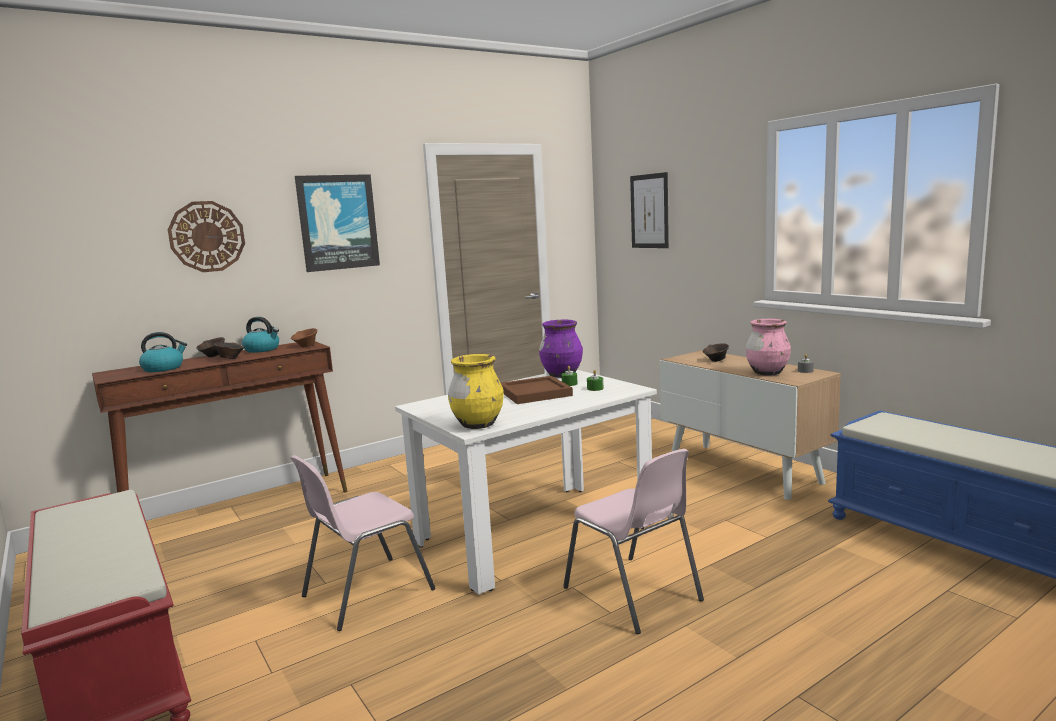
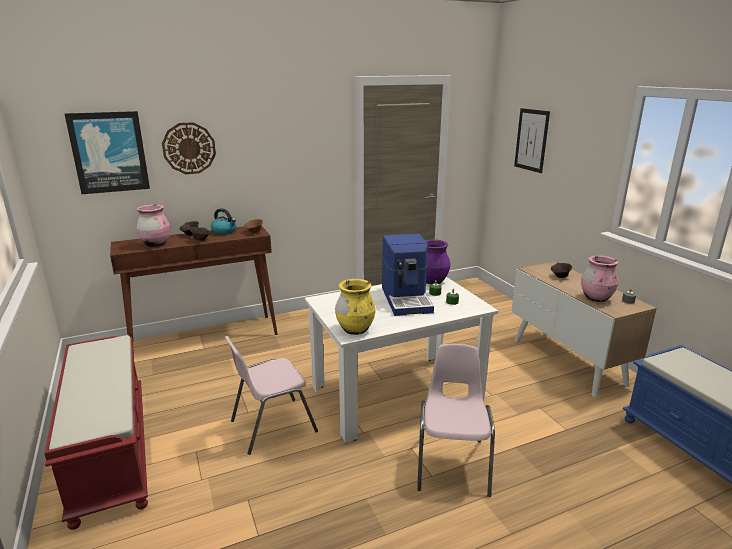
camera: 10 degrees right, 10 degrees up
(164, 368) = (156, 244): kettle -> pink vase
(338, 222) = (284, 138): picture -> picture (109, 152)
(535, 392) = (407, 299): brown tray -> coffee machine
(633, 594) = (452, 463): pink chair -> pink chair turned 150 degrees counterclockwise

